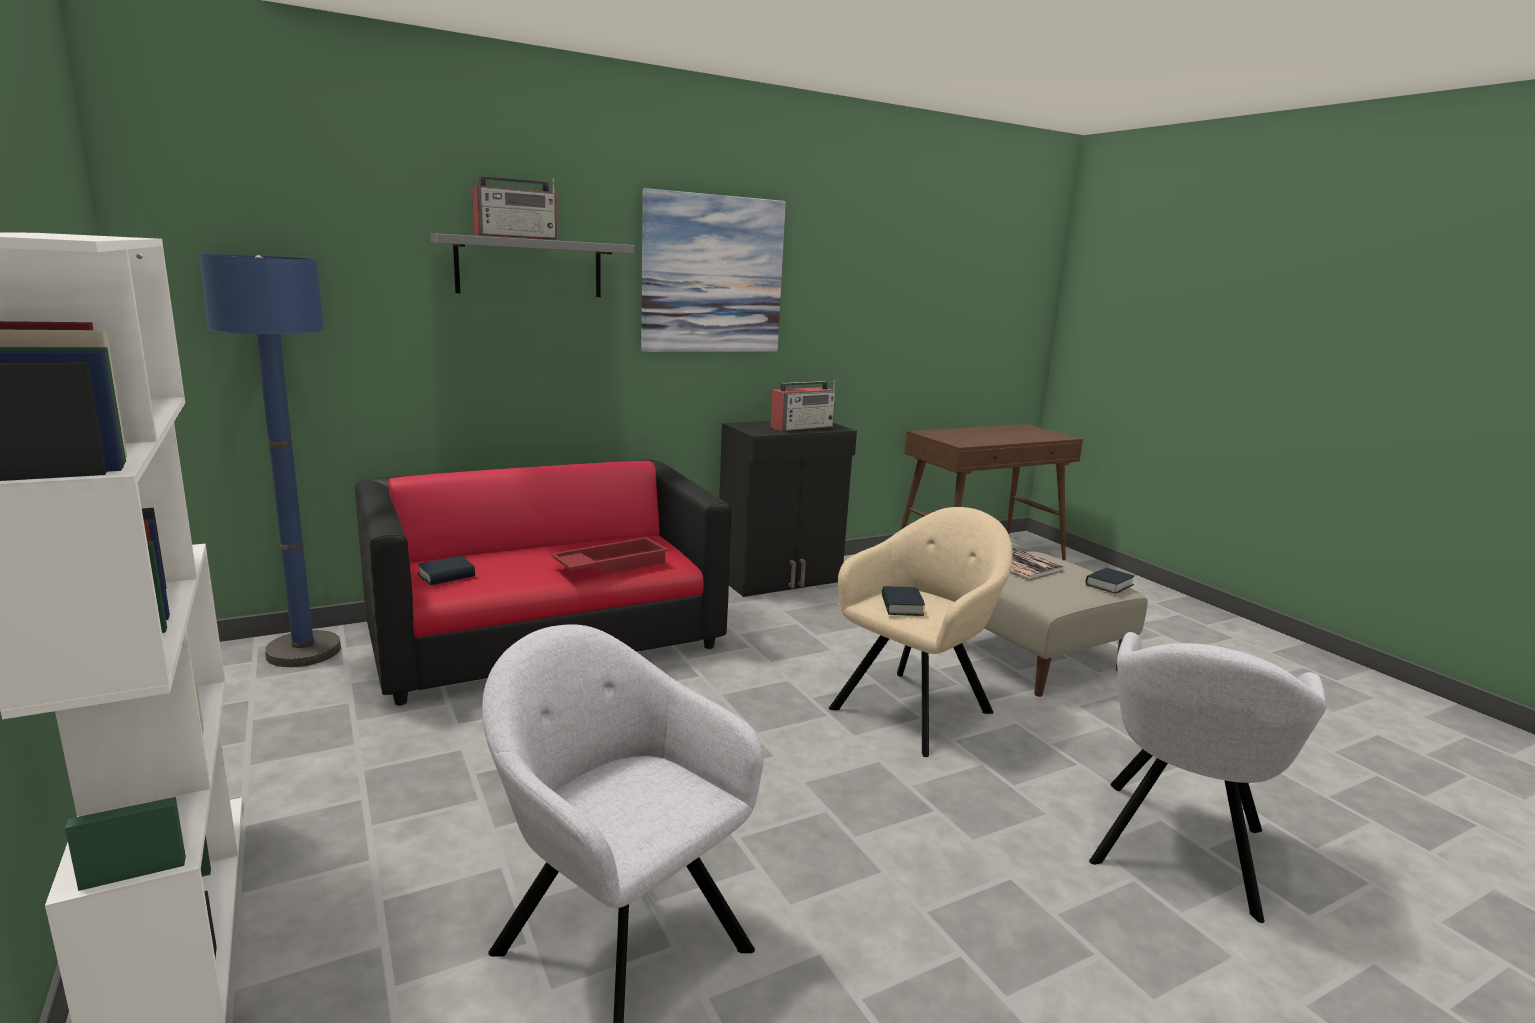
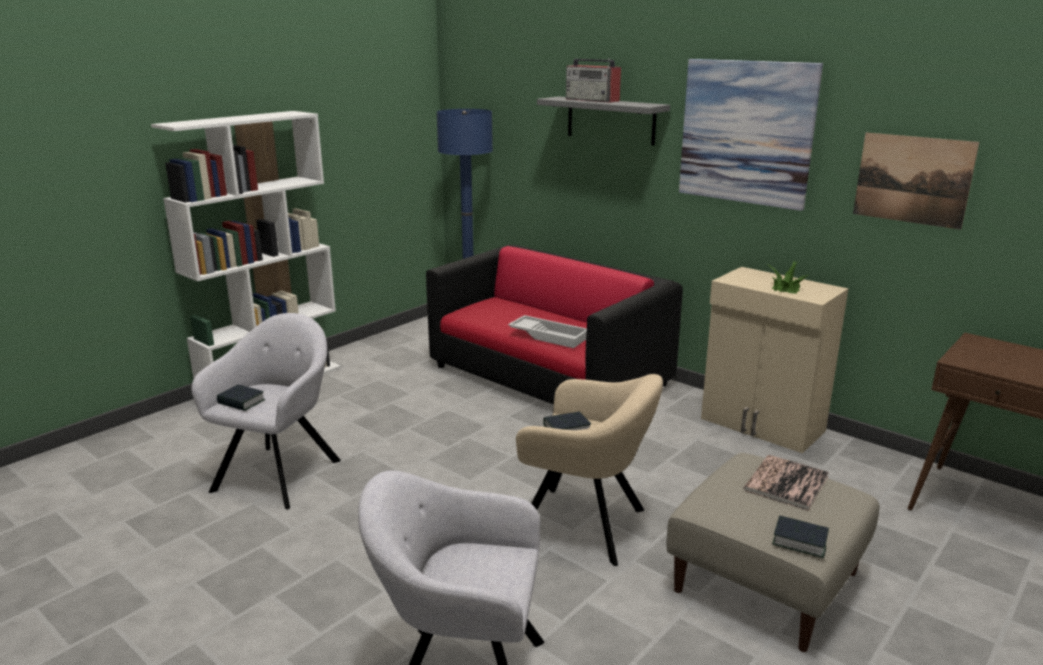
camera: 70 degrees right, 5 degrees up
(446, 576) = (483, 308): book -> book (241, 402)
(610, 564) = (549, 336): red tray -> white tray
(781, 579) = (762, 425): black cabinet -> beige cabinet
(802, 427) = (786, 288): radio -> potted plant
(858, 309) = (912, 179): none -> picture

